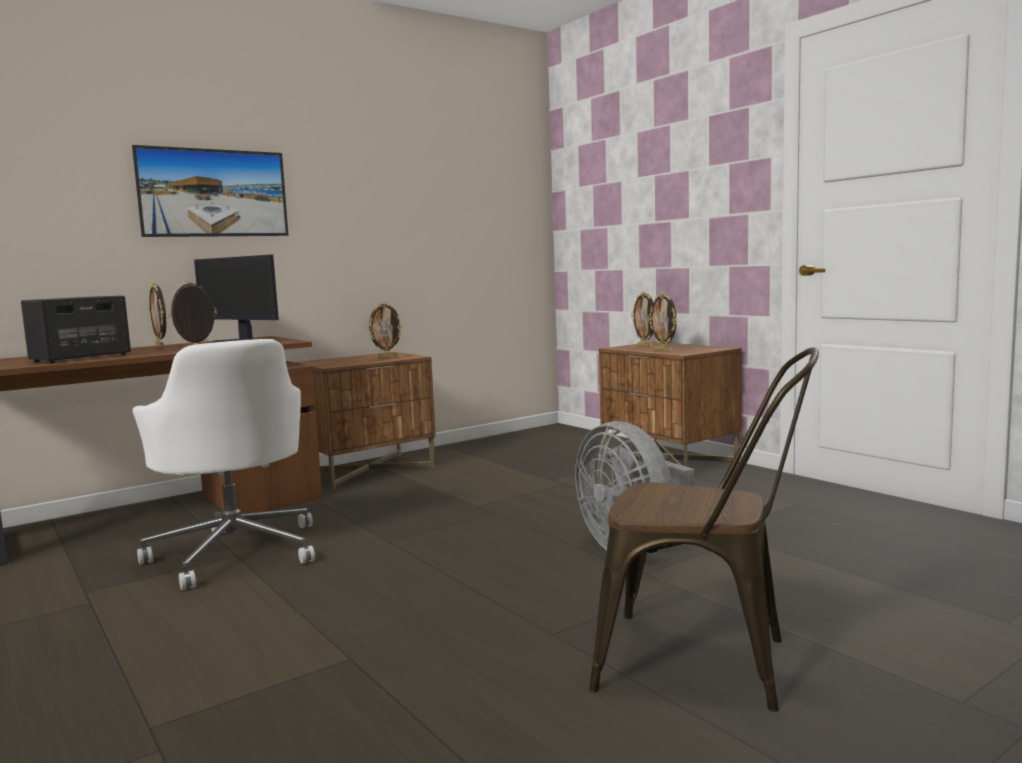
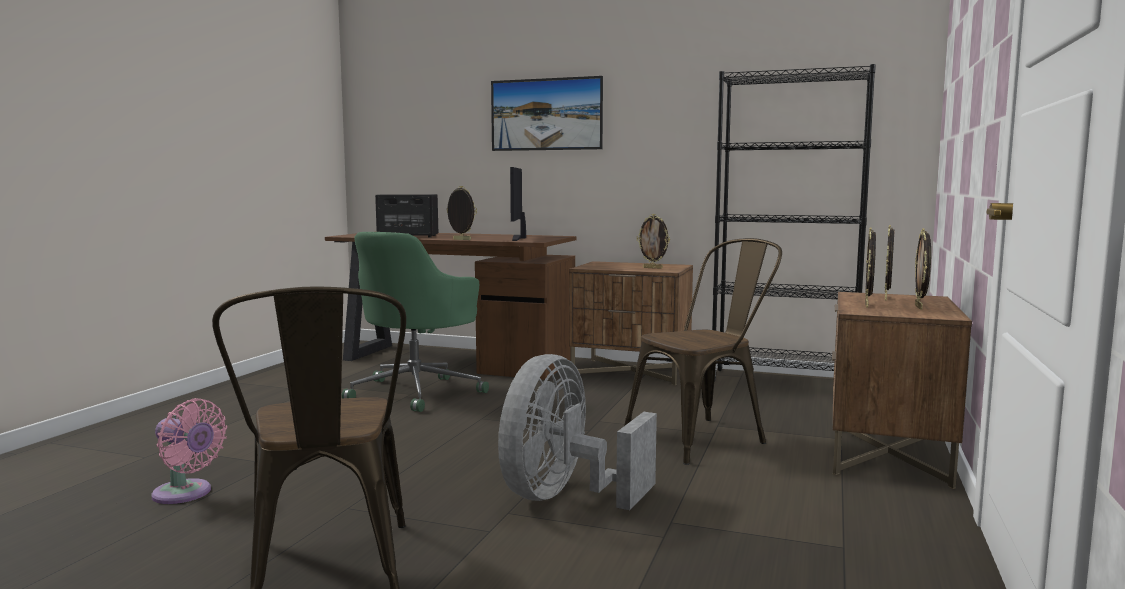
camera: 55 degrees right, 0 degrees up
(161, 347) = (480, 235): picture frame -> picture frame (919, 307)
(236, 551) = (417, 392): white office chair -> green office chair
(380, 724) = (186, 494): none -> pink fan
(489, 443) = (783, 381): none -> black bookcase
(569, 487) = (704, 437): none -> brown chair

